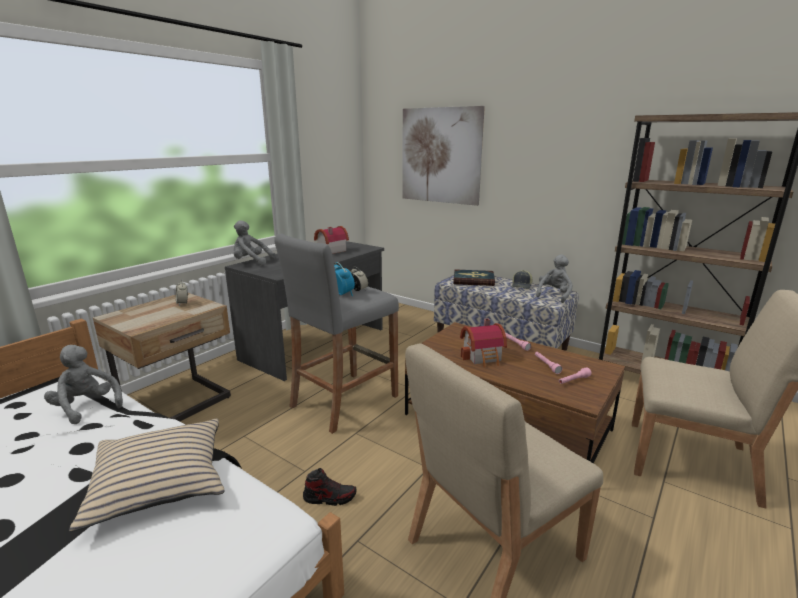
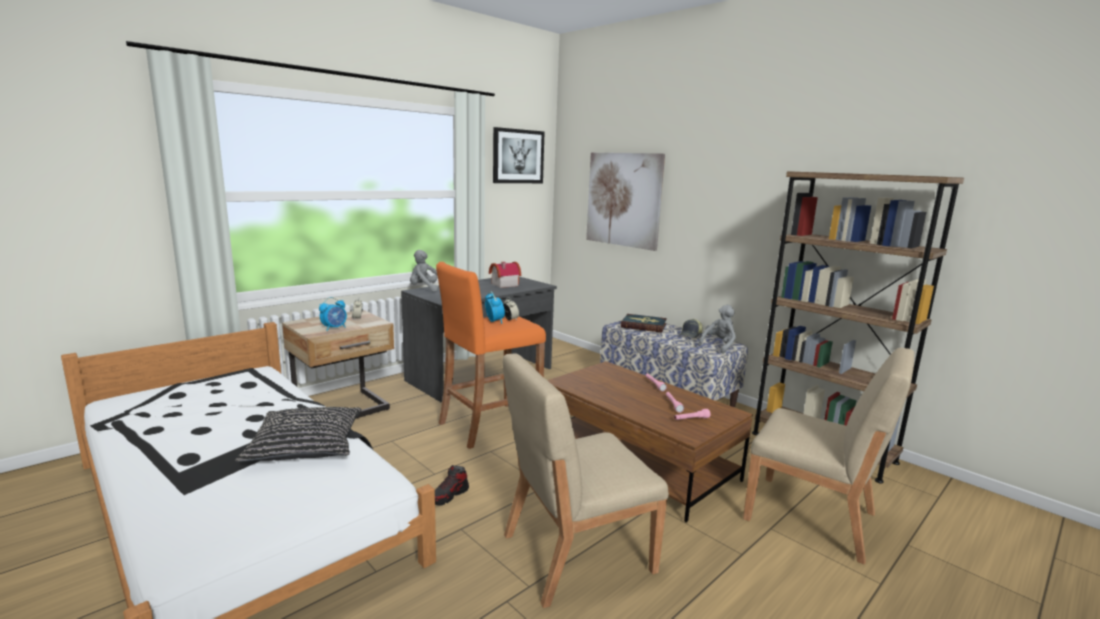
camera: 10 degrees right, 5 degrees down
(86, 407) = (265, 391): grey plush toy -> none
(160, 319) = (334, 328): none -> alarm clock
(160, 480) = (306, 445): beige pillow -> black pillow
(328, 115) = (518, 156): none -> picture
(329, 497) = (449, 495): shoe -> shoe turned 120 degrees clockwise
(344, 401) = (490, 425): grey stool -> orange stool
(484, 357) = (616, 392): toy house -> none

